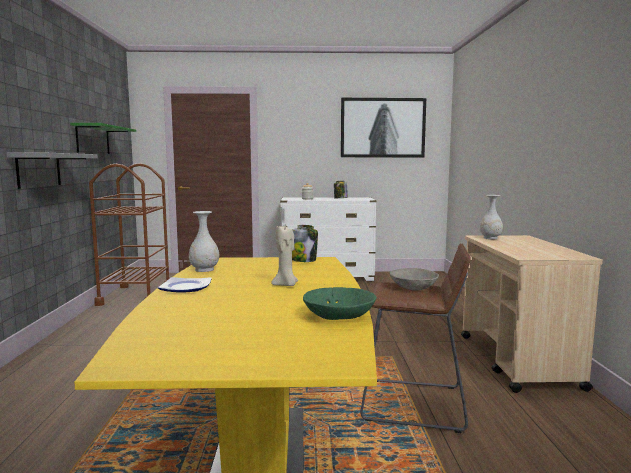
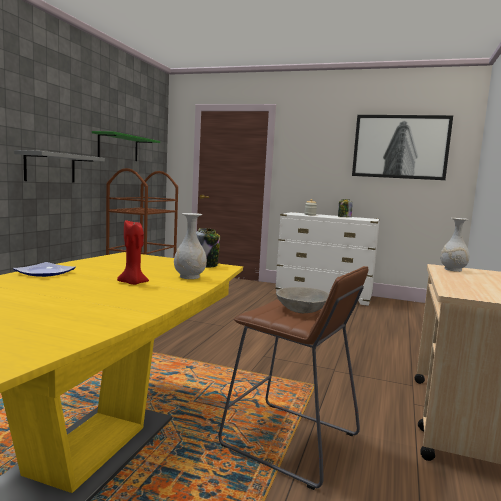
camera: 20 degrees right, 0 degrees up
(204, 269) = (99, 261): white vase -> white vase (190, 277)
(286, 285) = (133, 283): beige candle -> red candle
(340, 316) = (107, 320): green bowl -> none

